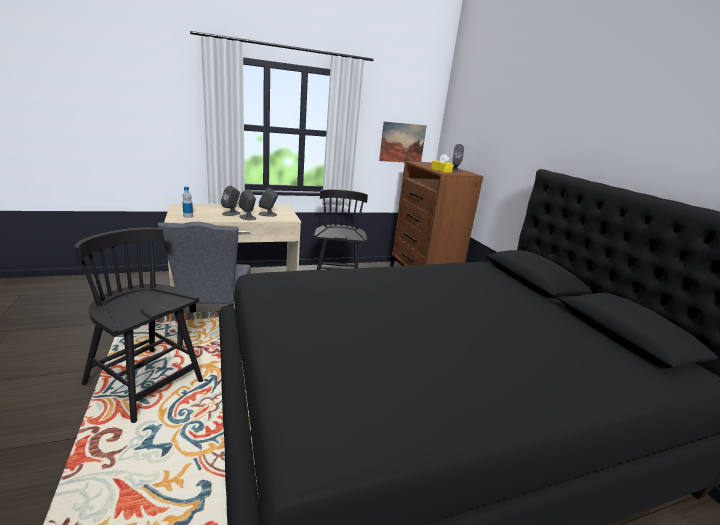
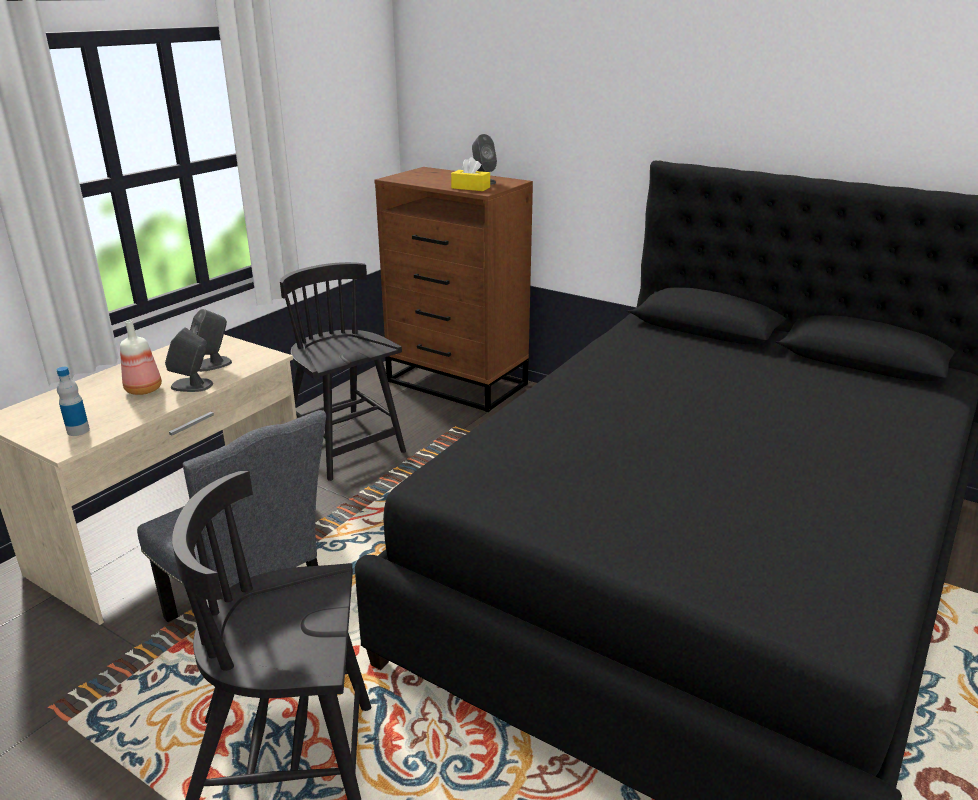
camera: 35 degrees left, 5 degrees up
(231, 213) = (145, 389): grey speaker -> bottle
(402, 143) = (349, 144): picture -> none

